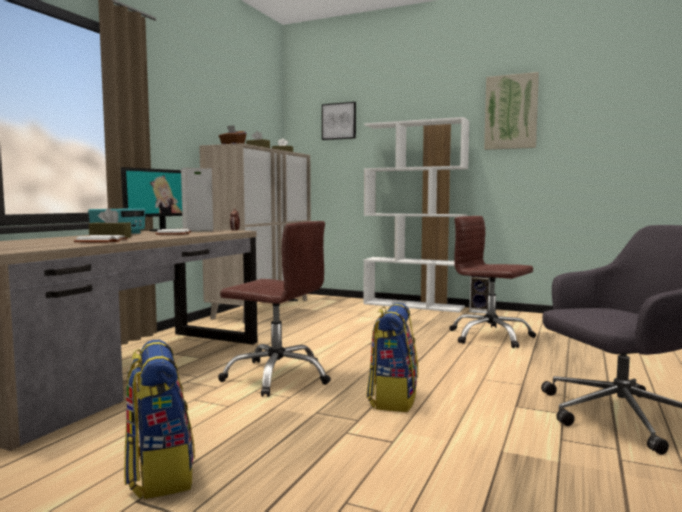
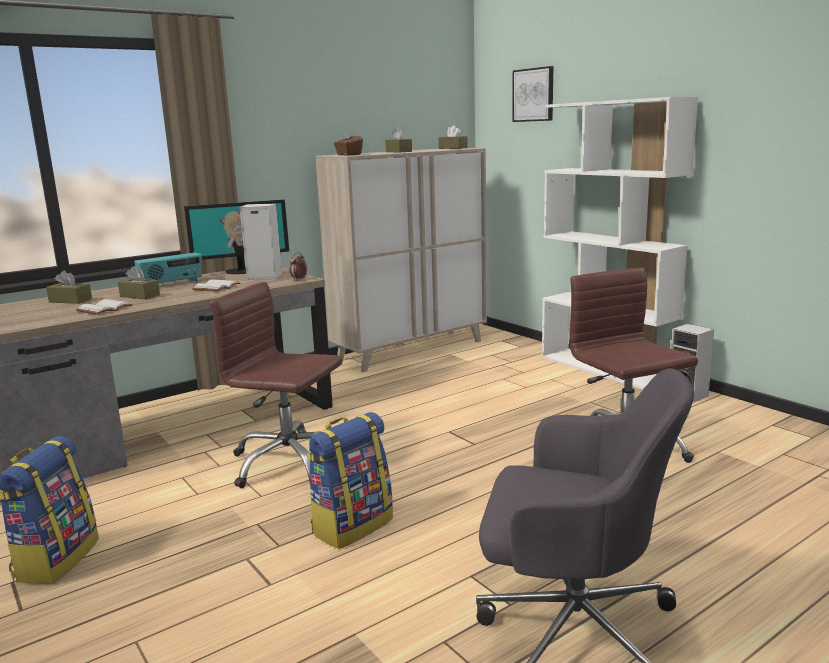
camera: 30 degrees right, 10 degrees up
(38, 241) = (70, 300): none -> brown tissue box
(277, 376) = (288, 463): brown office chair -> brown office chair turned 150 degrees clockwise
(511, 112) = (763, 81): picture -> none

